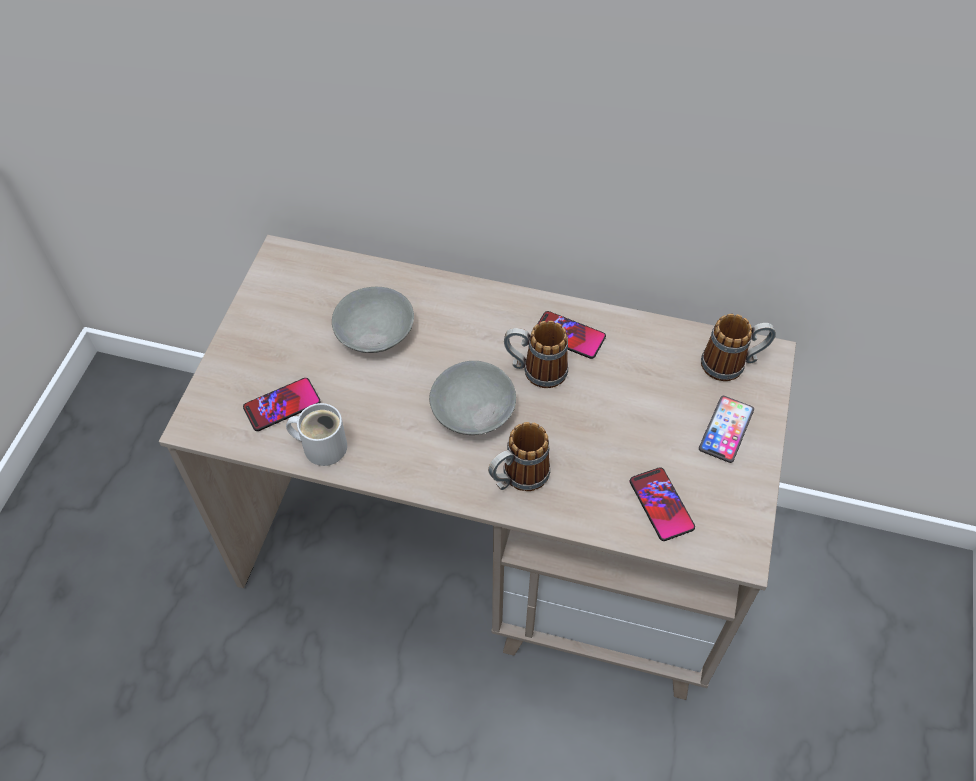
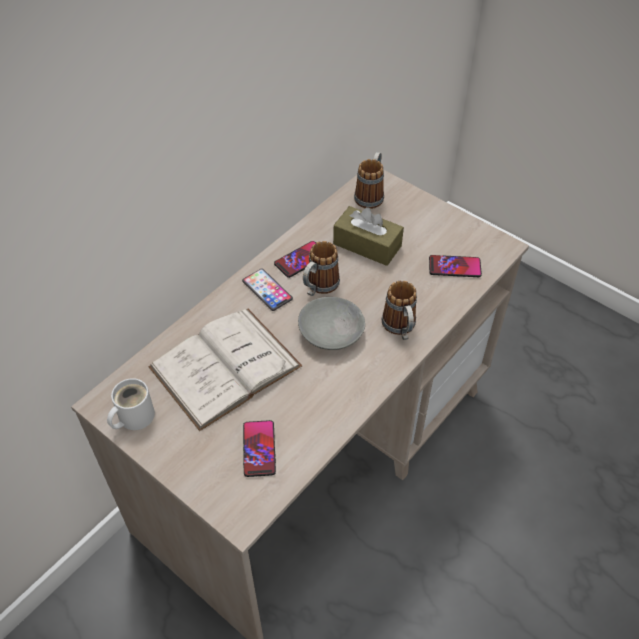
camera: 65 degrees left, 5 degrees down
(321, 445) = (312, 433): white mug -> white mug (133, 417)
(373, 331) = (225, 366): grey bowl -> white book
(637, 393) = (367, 245): none -> brown tissue box
(726, 429) = (416, 217): phone -> phone (267, 290)

